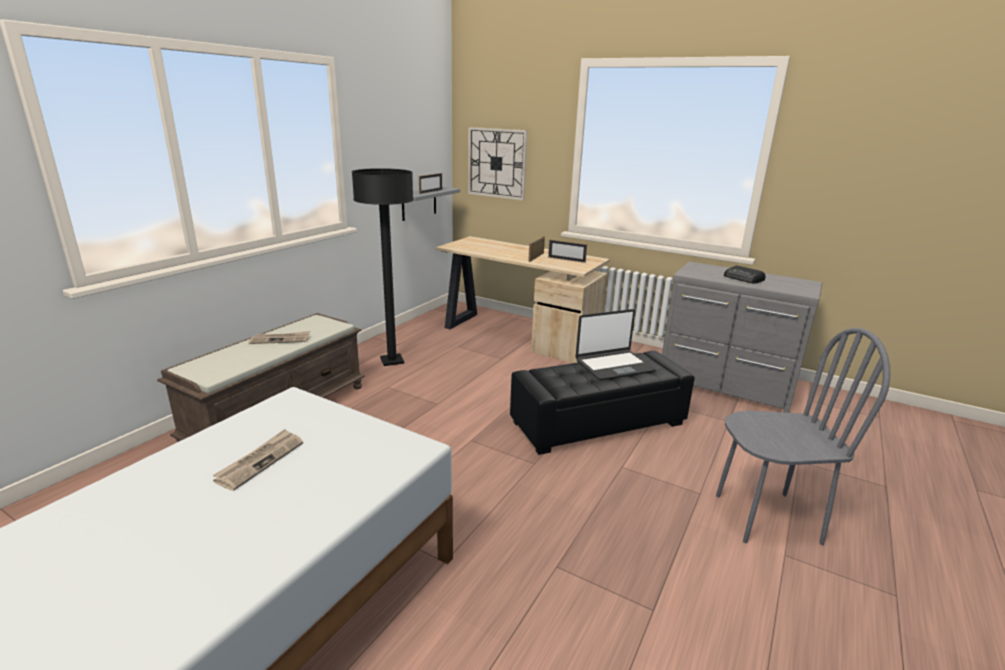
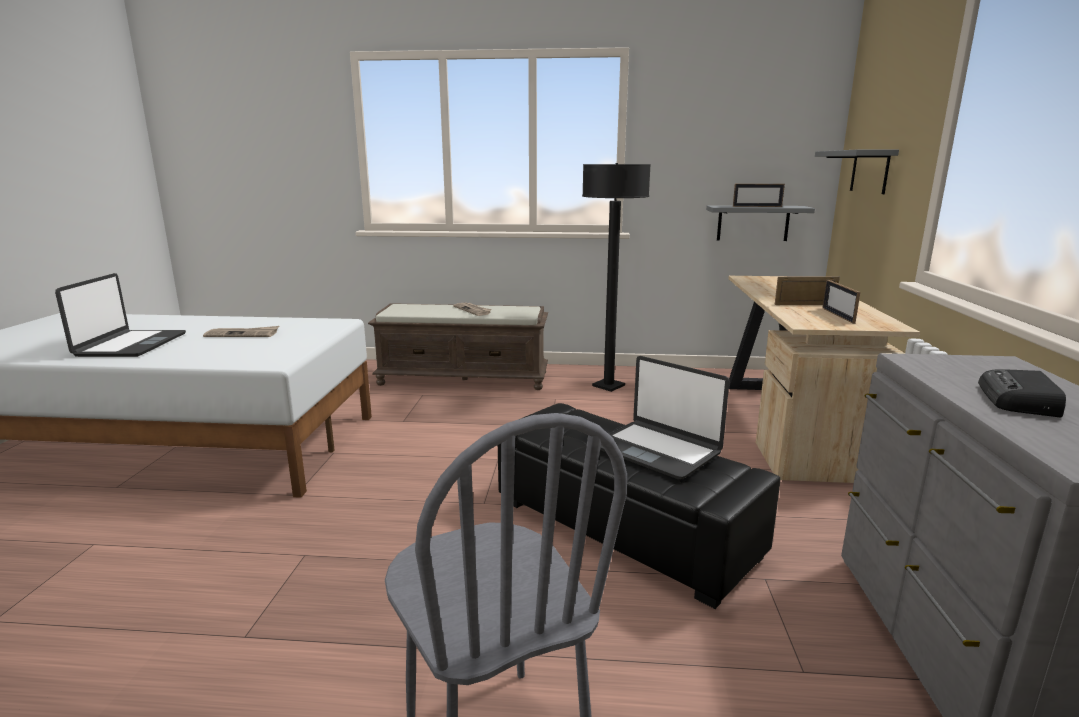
camera: 65 degrees right, 5 degrees down
(187, 559) = (130, 345): none -> laptop
(497, 163) = (870, 171): wall clock -> grey shelf

